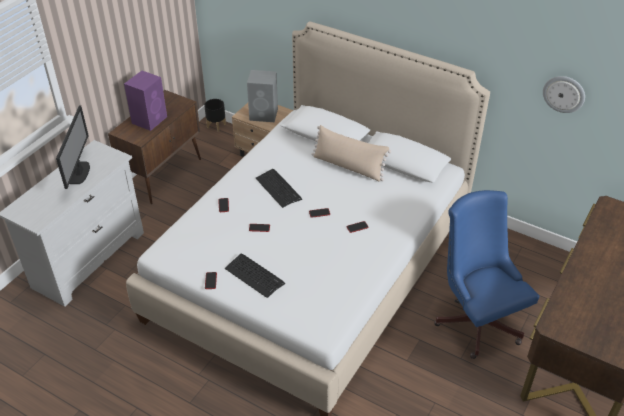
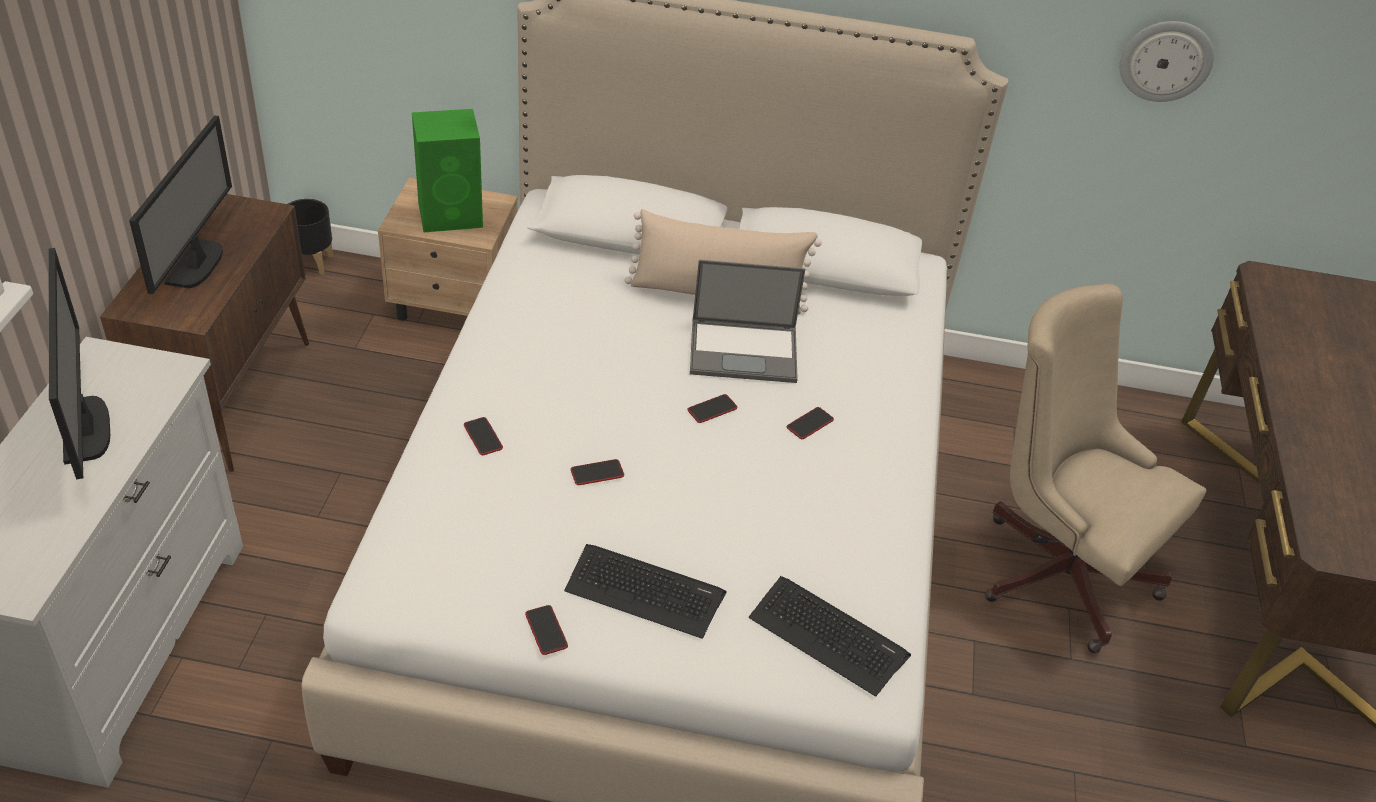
camera: 25 degrees left, 0 degrees up
(150, 119) = (197, 265): purple speaker -> monitor
(264, 114) = (452, 214): grey speaker -> green speaker
(278, 188) = (591, 372): keyboard -> keyboard (828, 635)
(347, 192) = (745, 350): none -> laptop
(476, 319) = (1056, 566): blue office chair -> beige office chair

